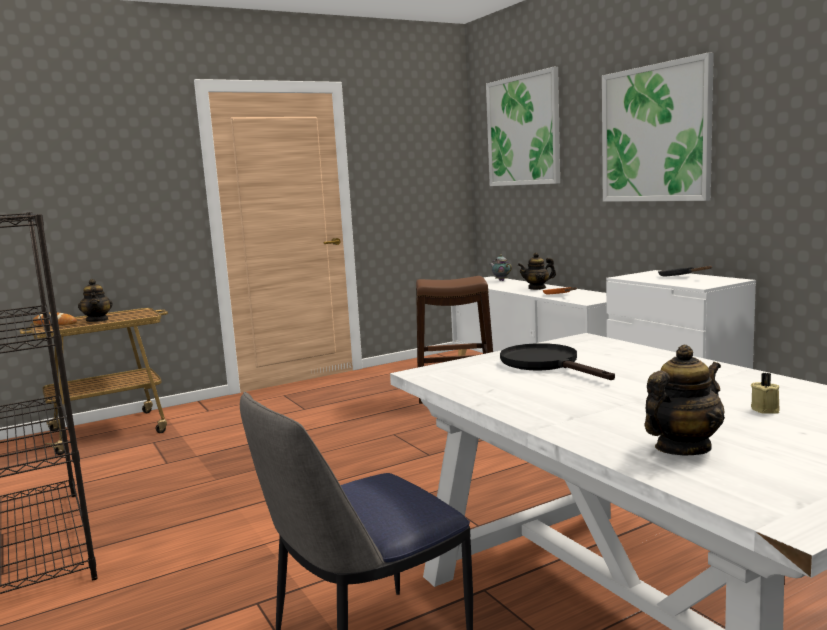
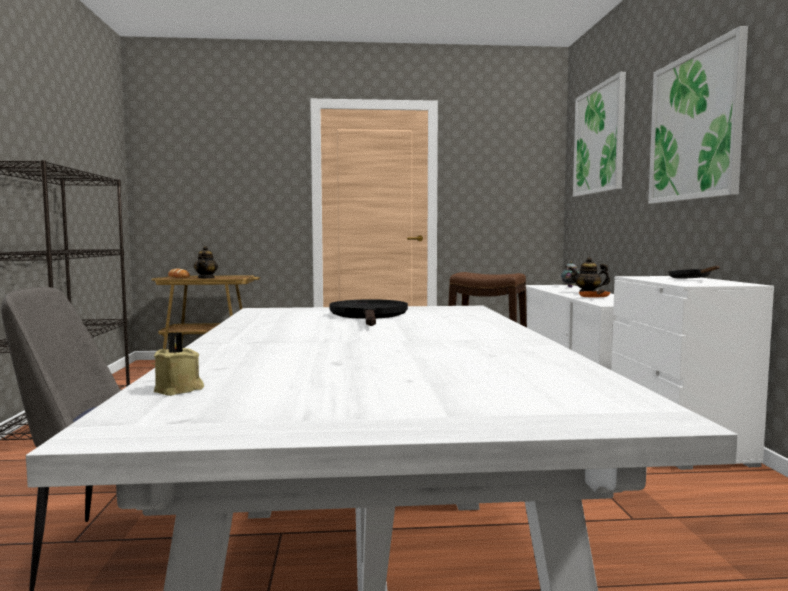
camera: 25 degrees right, 5 degrees down
(682, 448) = (254, 370): teapot -> none
(766, 409) = (442, 361): beige candle -> beige candle (179, 389)

